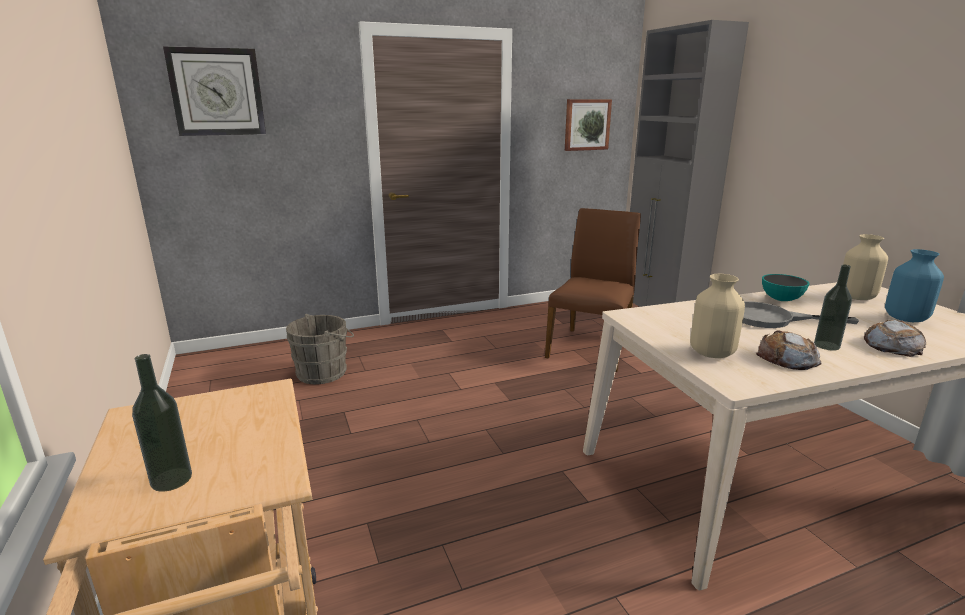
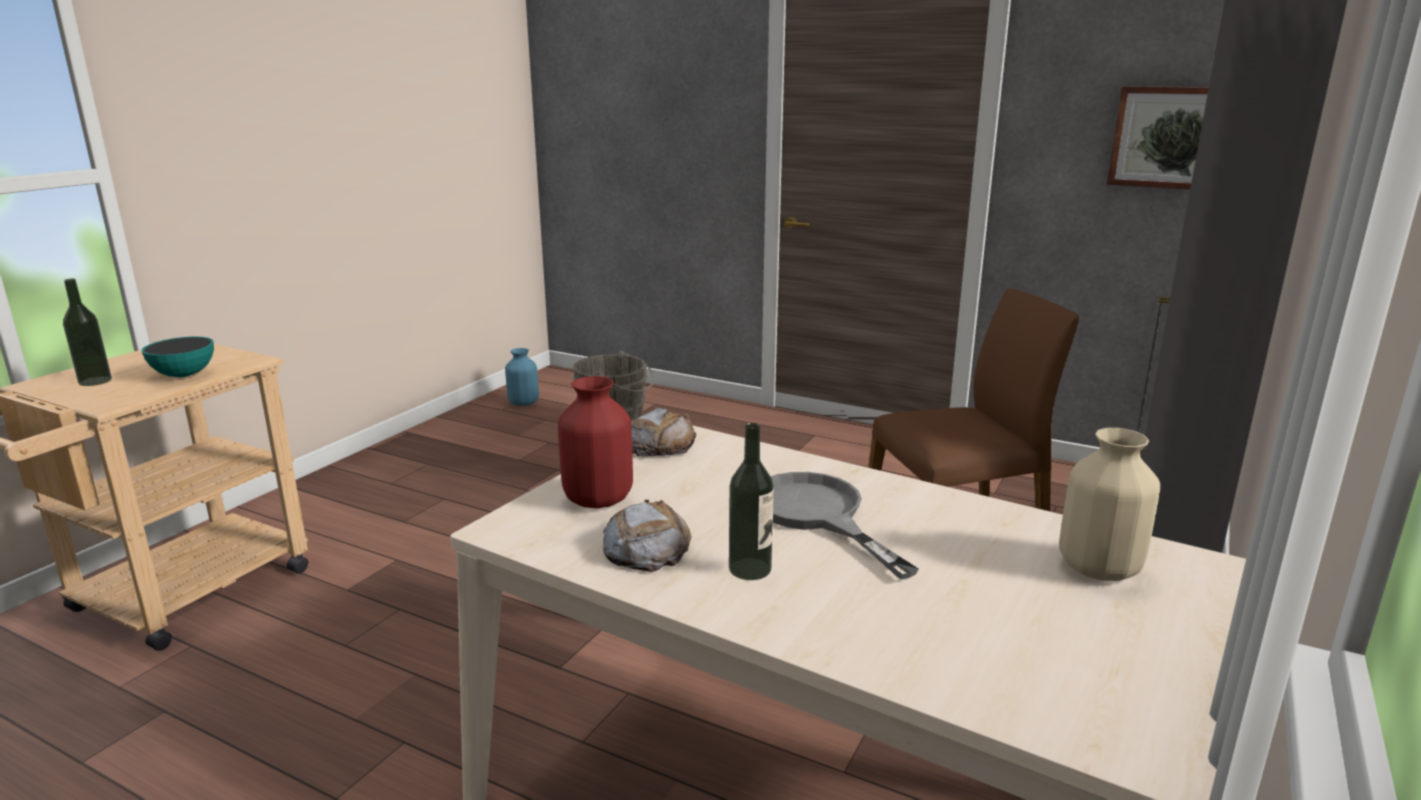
camera: 50 degrees right, 0 degrees up
(217, 92) = (610, 70): wall clock -> none
(711, 352) = (599, 499): beige vase -> red vase
(781, 300) = (937, 509): bowl -> bowl (184, 375)
(892, 345) = (841, 623): bread -> bread (659, 444)
(905, 318) = (1043, 626): blue vase -> blue vase (523, 403)

